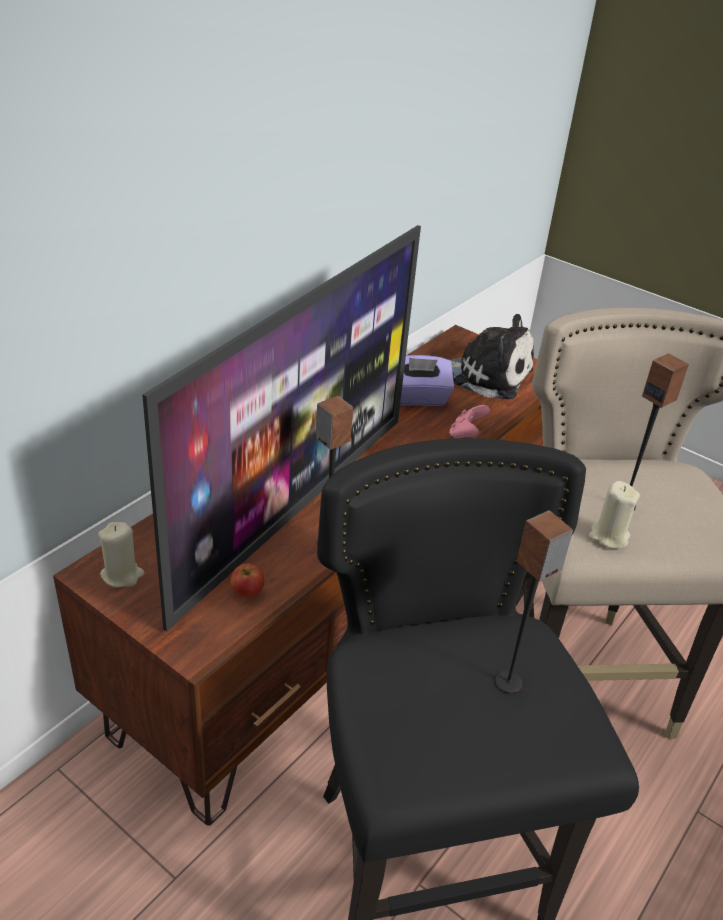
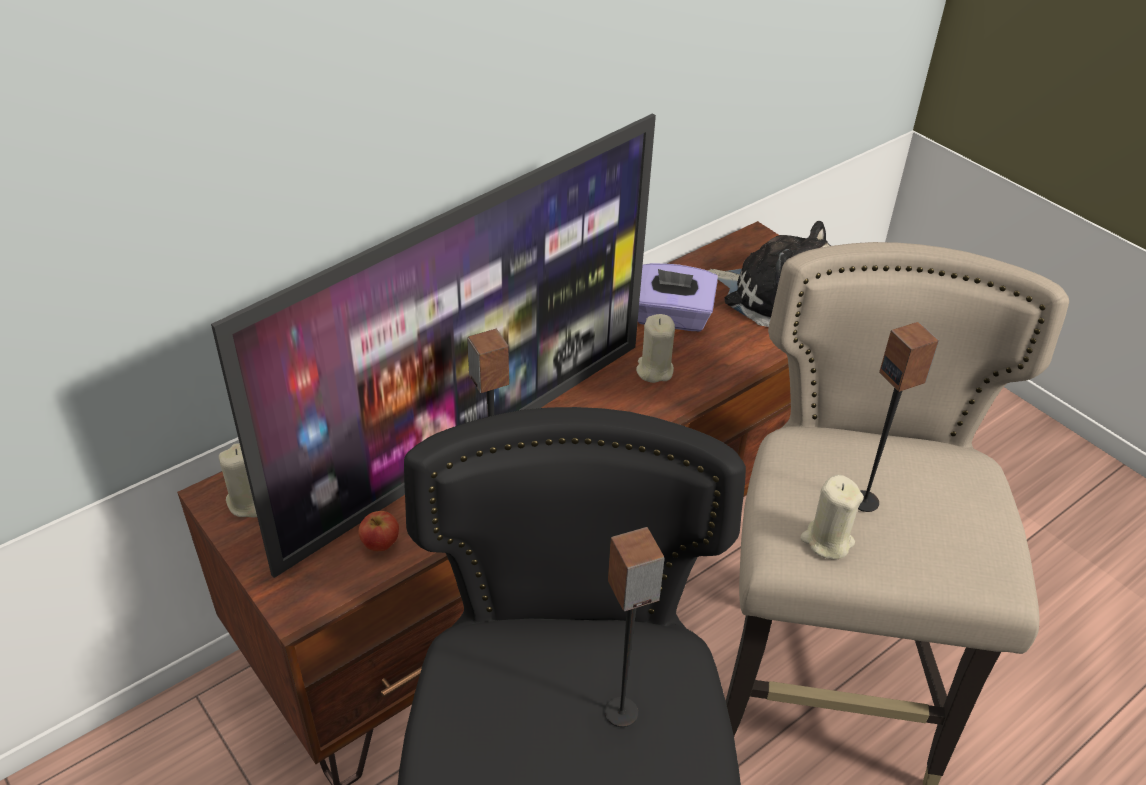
camera: 15 degrees right, 5 degrees up
(419, 437) = (654, 370): none -> beige candle
(466, 435) = (715, 375): pink game controller -> none

